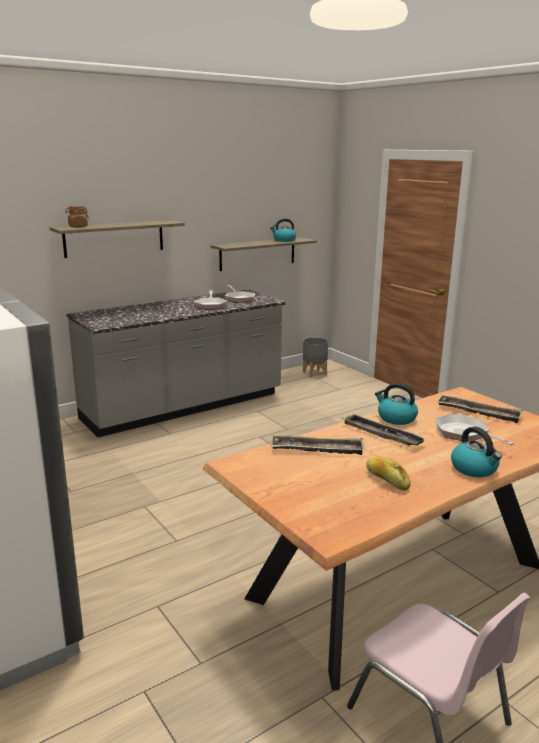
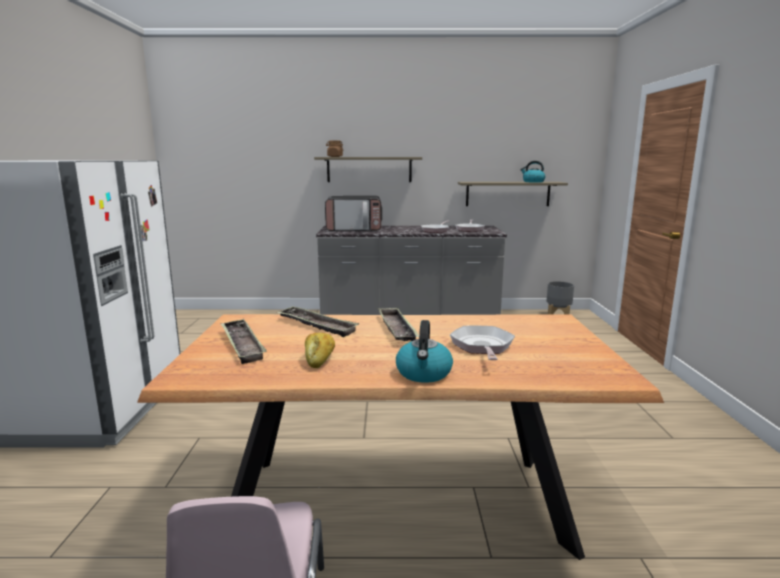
camera: 35 degrees right, 5 degrees down
(120, 315) = (354, 229): none -> microwave
(396, 418) = (439, 322): kettle -> none
(478, 412) = (541, 335): tray -> tray (242, 345)

